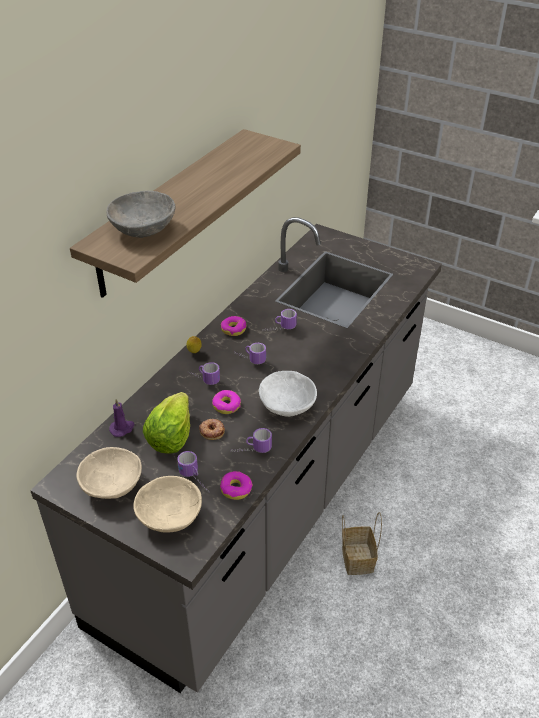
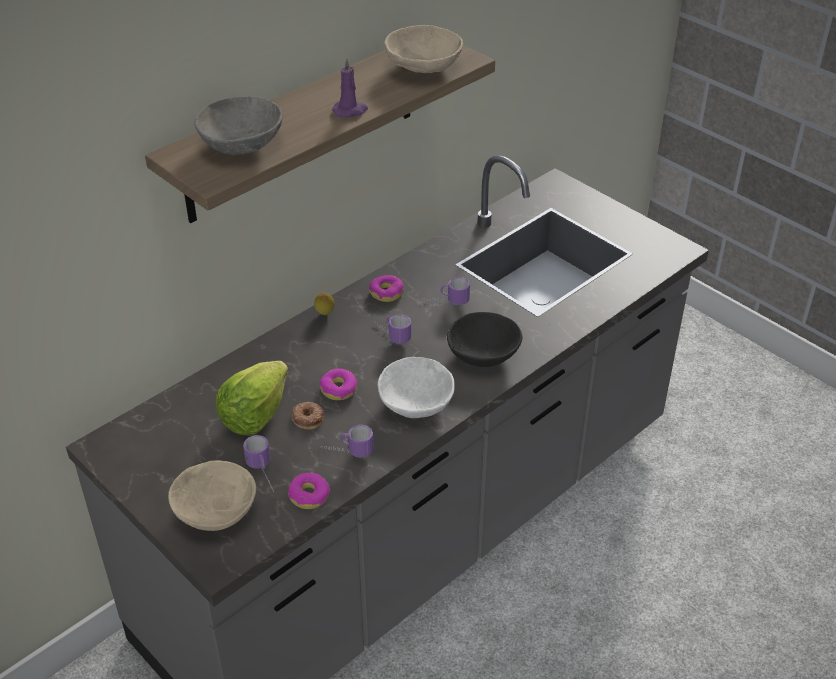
camera: 15 degrees right, 0 degrees up
(112, 486) = (161, 462): beige bowl -> beige bowl (423, 69)
(122, 428) = (200, 393): purple candle -> purple candle (350, 111)
(203, 379) = (322, 351): mug -> none
(321, 361) = (484, 355): none -> black bowl
(356, 558) = (508, 633): basket -> none

